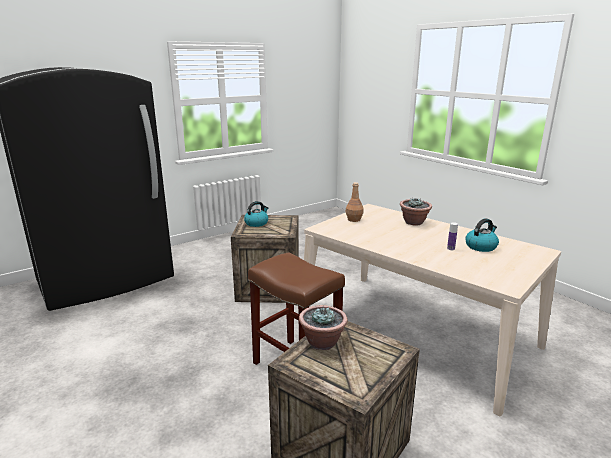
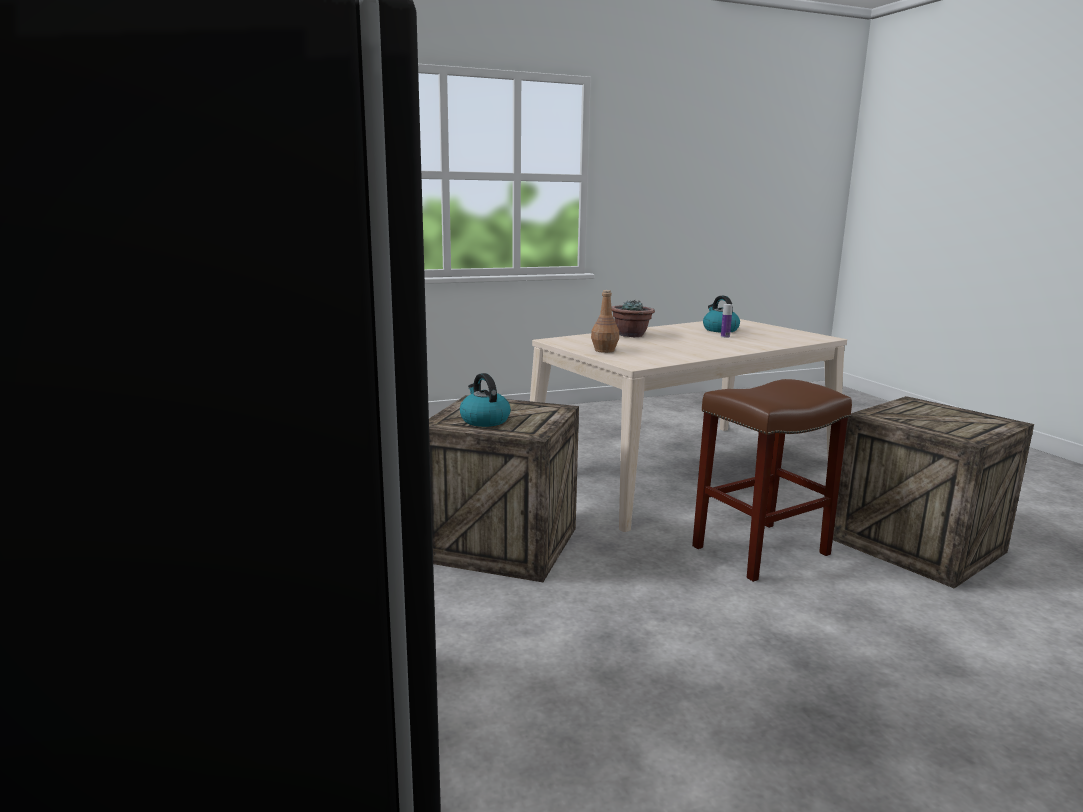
camera: 75 degrees left, 5 degrees down
(322, 342) = (916, 423): potted plant -> none

